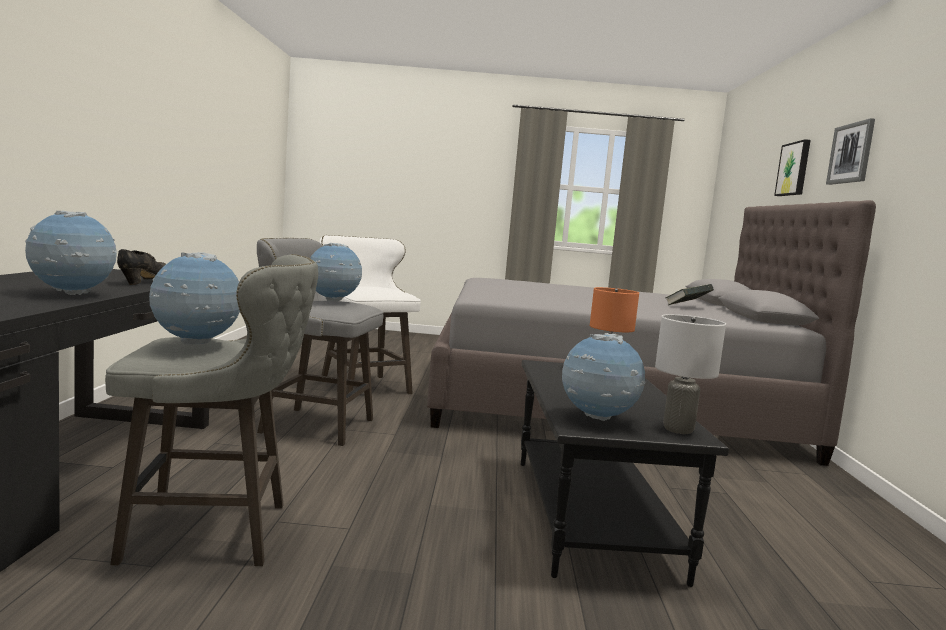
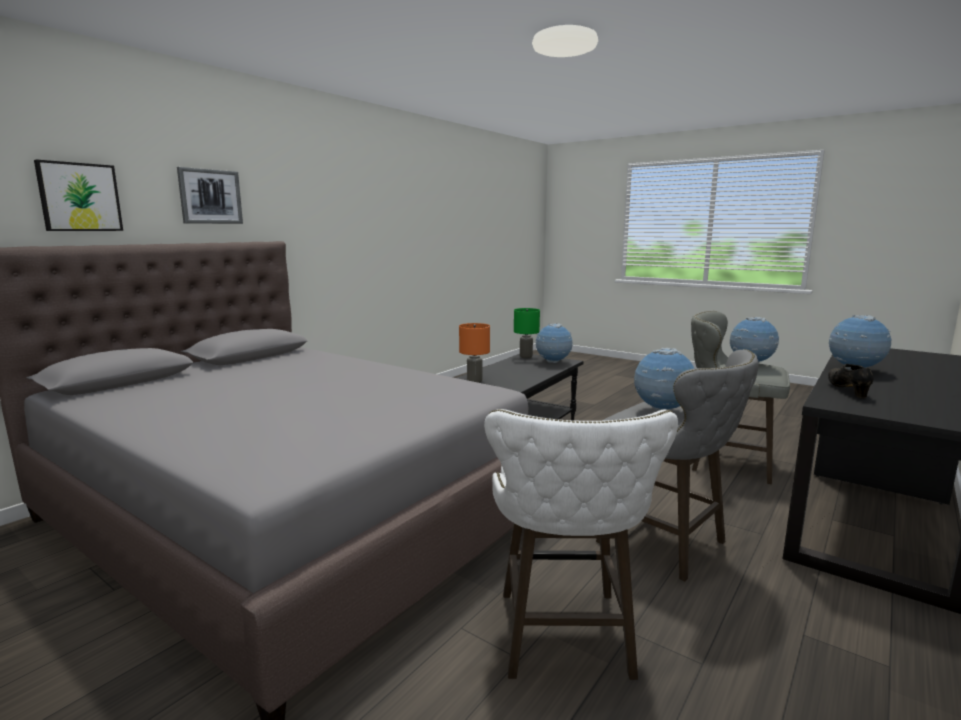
camera: 145 degrees left, 5 degrees up
(144, 282) = (848, 391): black shoe -> black shoe turned 150 degrees clockwise
(679, 430) = (526, 357): white table lamp -> green table lamp
(687, 307) = (252, 372): book -> none

